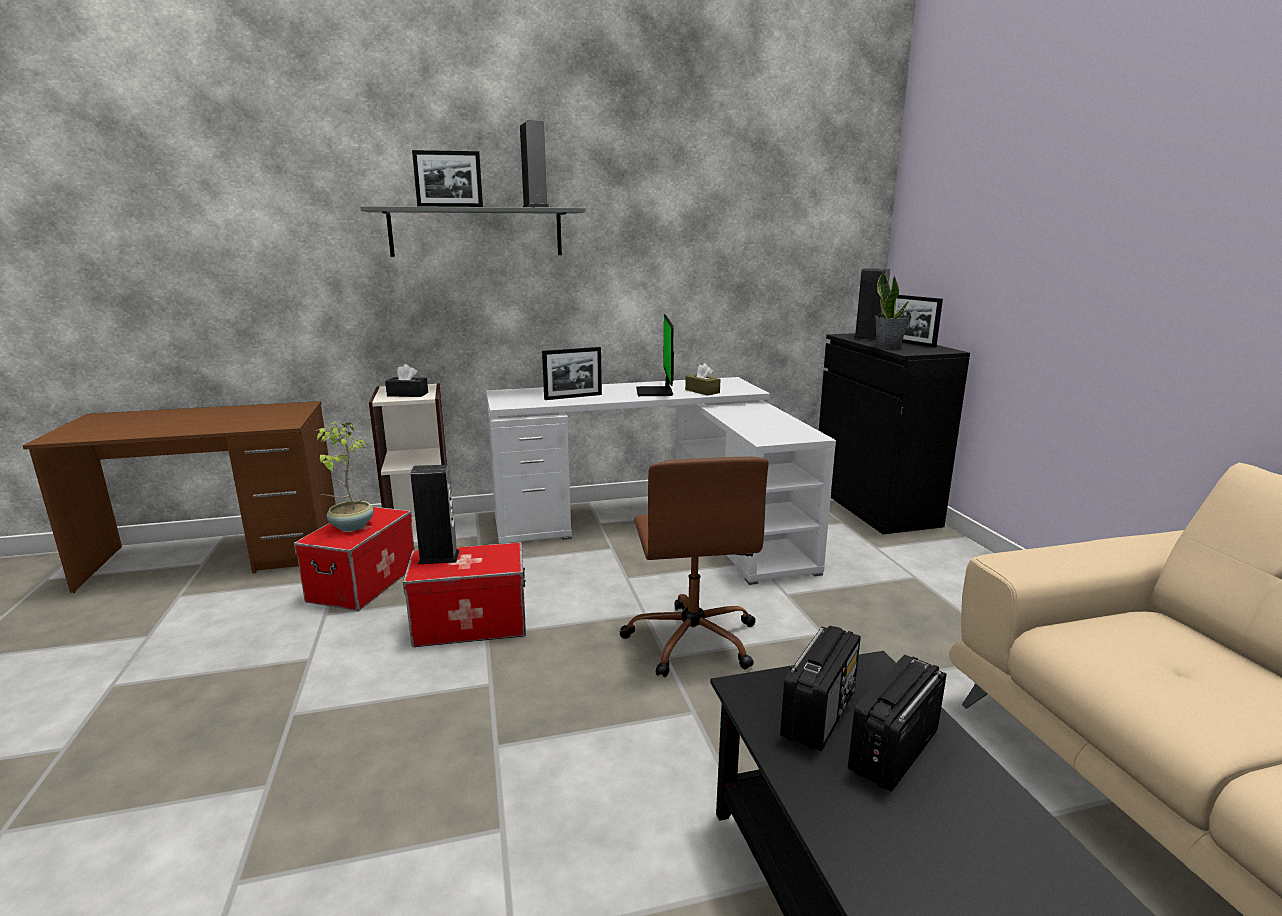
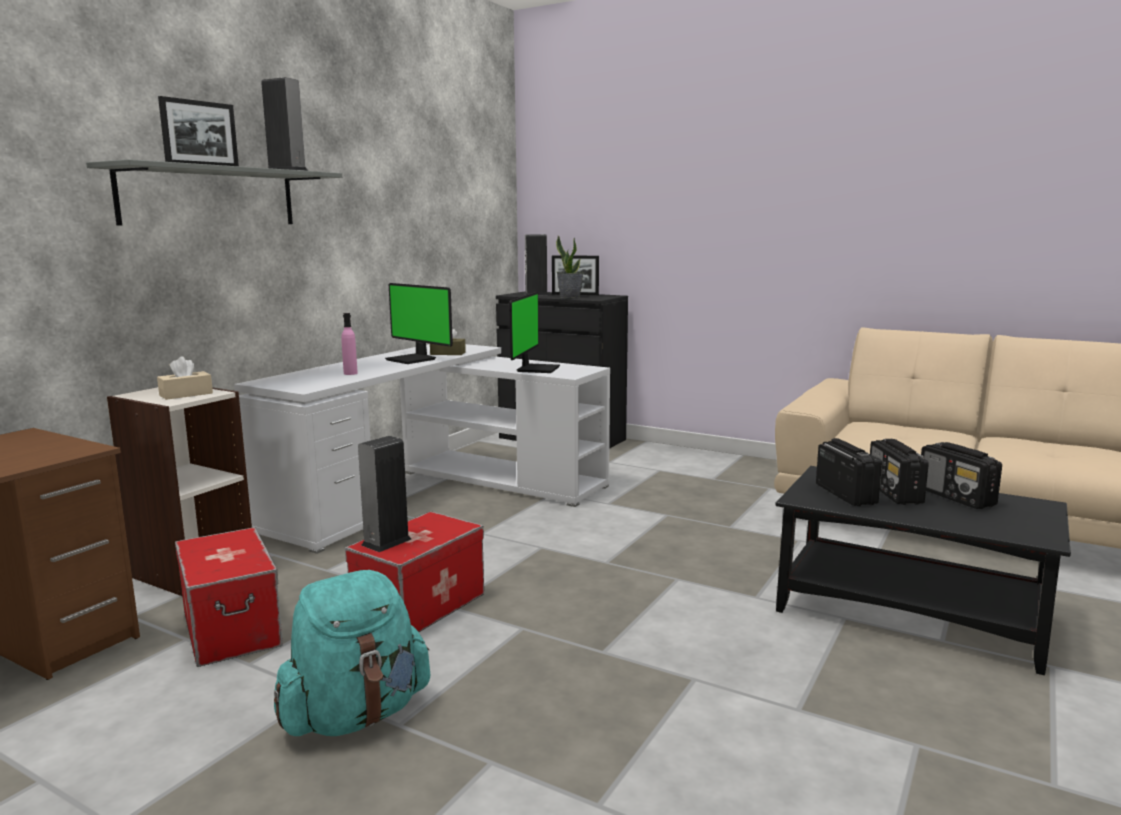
camera: 45 degrees left, 5 degrees down
(291, 689) = (356, 715): none -> turquoise backpack
(351, 526) = (220, 556): potted plant -> none
(407, 394) = (186, 394): black tissue box -> beige tissue box
(573, 397) = (350, 373): picture frame -> pink bottle
(692, 639) = (602, 547): brown office chair -> none
(756, 425) = (536, 369): none -> monitor
(980, 816) = (956, 497): none -> radio

